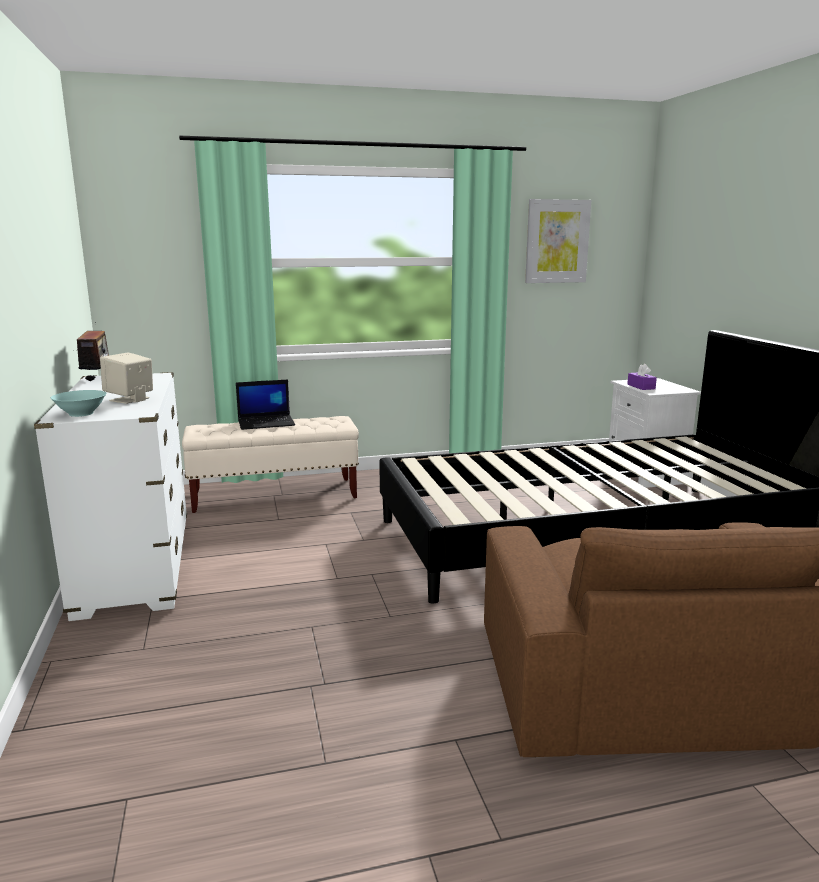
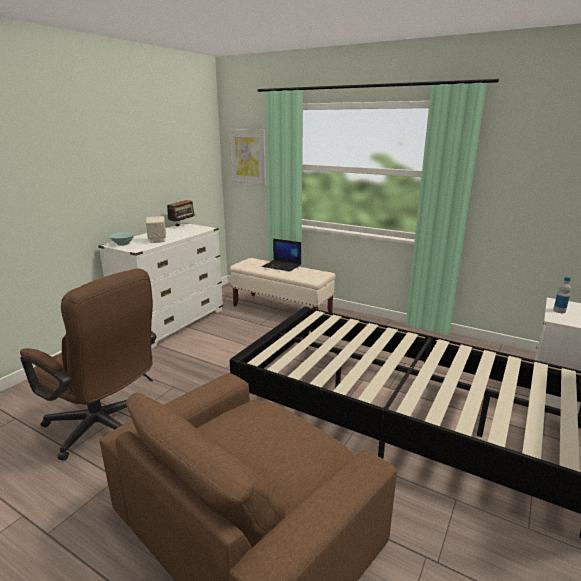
camera: 45 degrees right, 5 degrees up
(320, 714) = (105, 428): none -> brown office chair
(557, 241) = (531, 163): picture -> picture (248, 156)
(641, 387) = (559, 311): purple tissue box -> bottle

